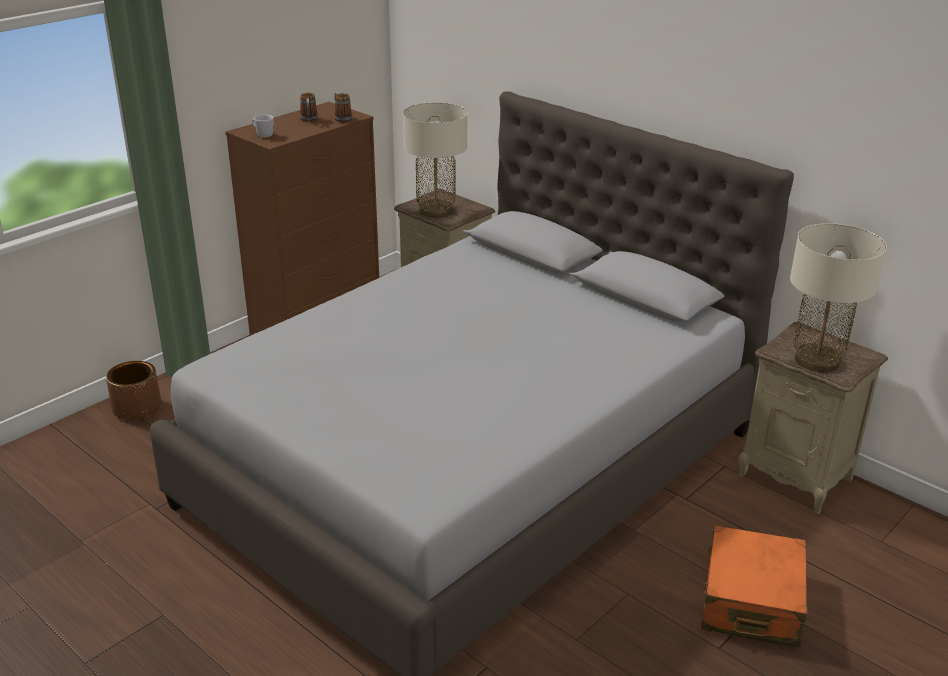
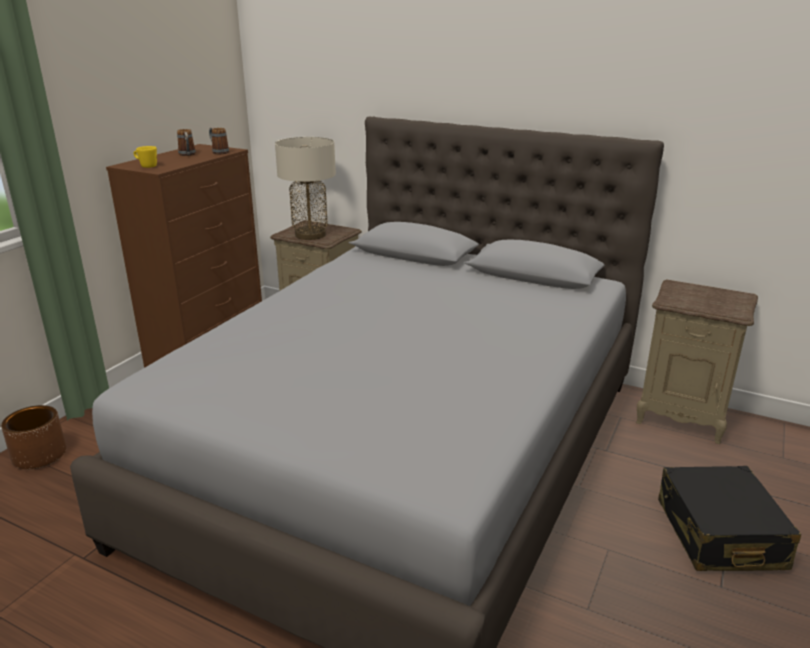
camera: 15 degrees left, 5 degrees down
(262, 135) = (146, 166): white mug -> yellow mug
(751, 602) = (719, 534): orange suitcase -> black suitcase
(817, 361) = (708, 305): table lamp -> none

